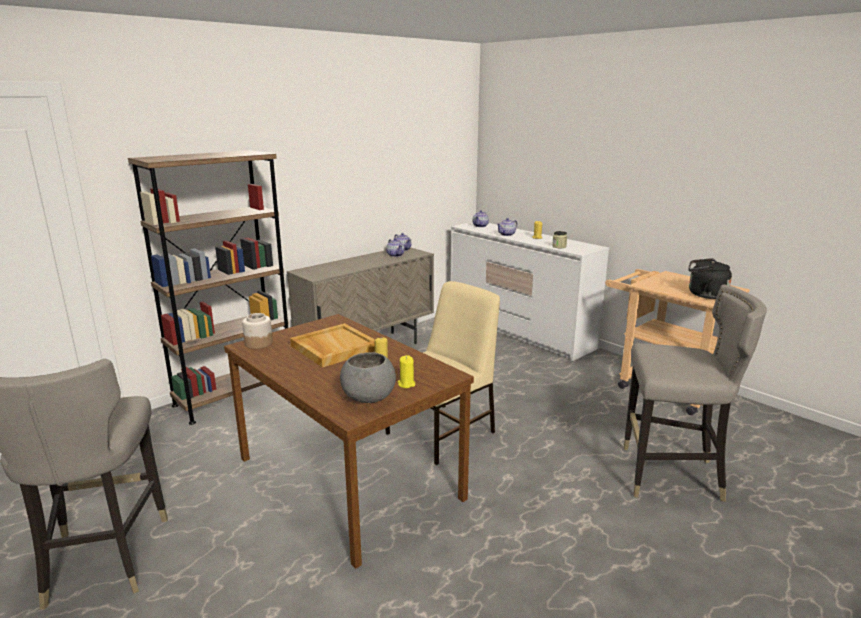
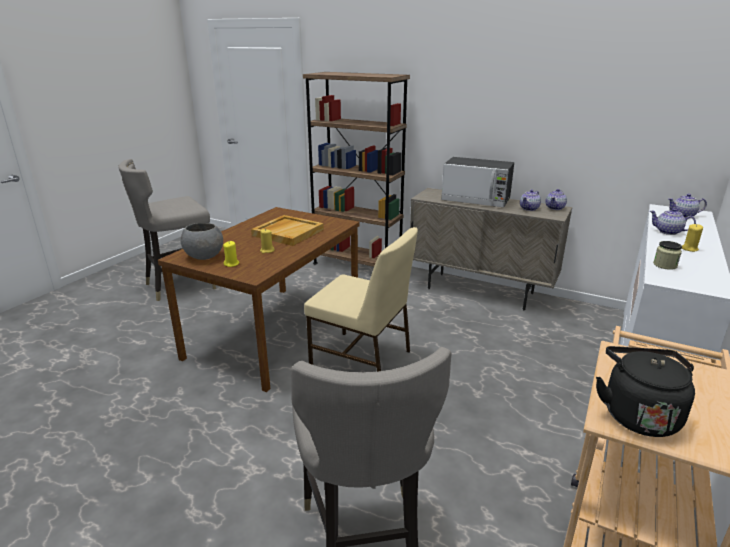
camera: 70 degrees right, 5 degrees up
(258, 343) = (284, 213): jar -> none
(352, 264) = (476, 200): none -> microwave

